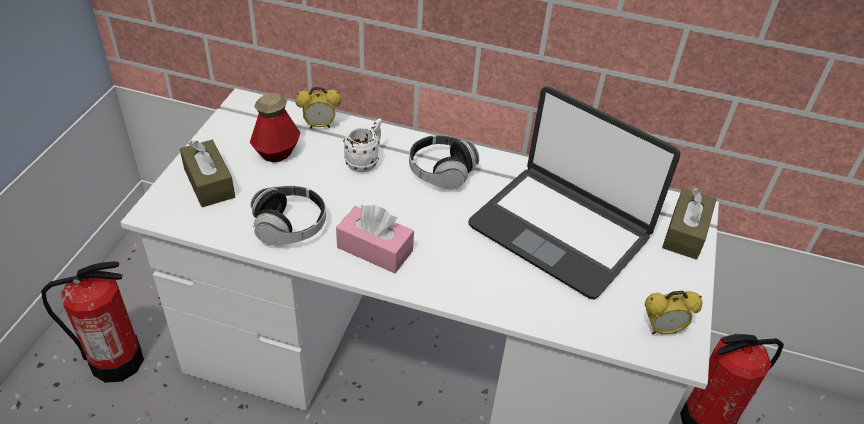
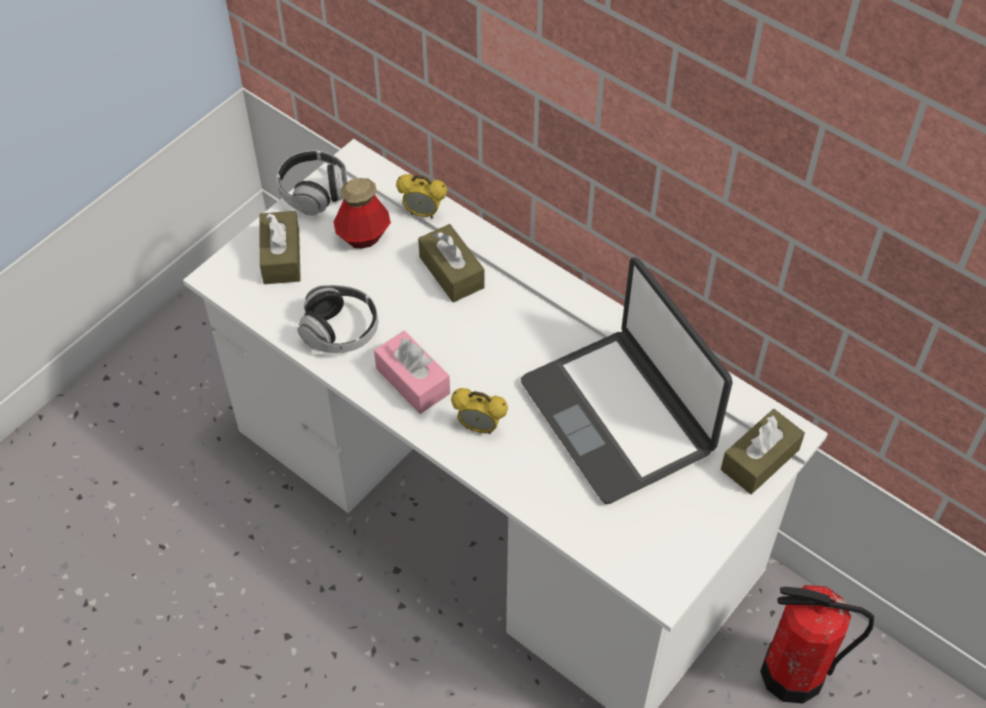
camera: 25 degrees right, 10 degrees up
(116, 361) = (179, 396): fire extinguisher -> none
(365, 161) = (451, 272): white mug -> brown tissue box
(441, 172) = (527, 308): headphones -> headphones (314, 192)
(662, 330) = (660, 558): alarm clock -> alarm clock (479, 427)

